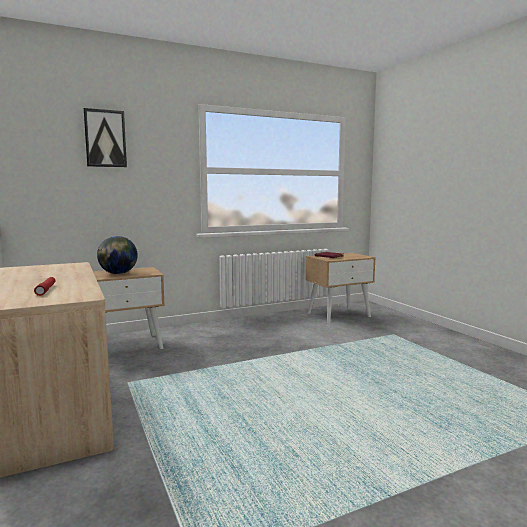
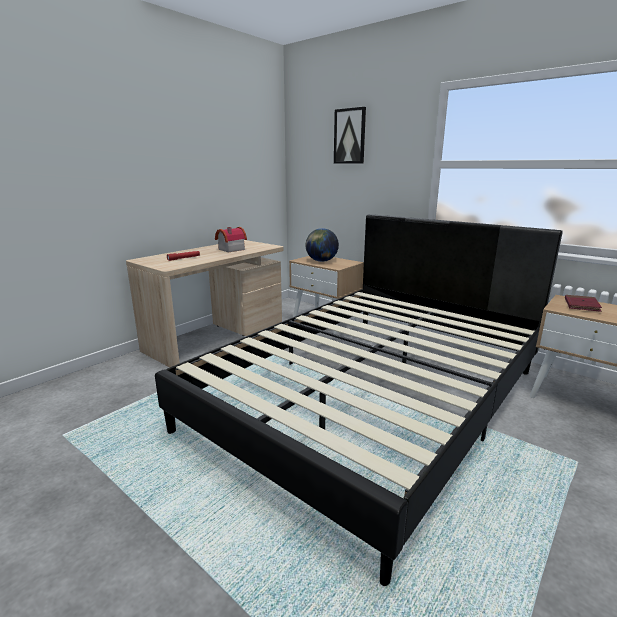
camera: 65 degrees right, 10 degrees up
(48, 274) = (230, 249): none -> toy house
(290, 361) = (372, 398): none -> black bed

